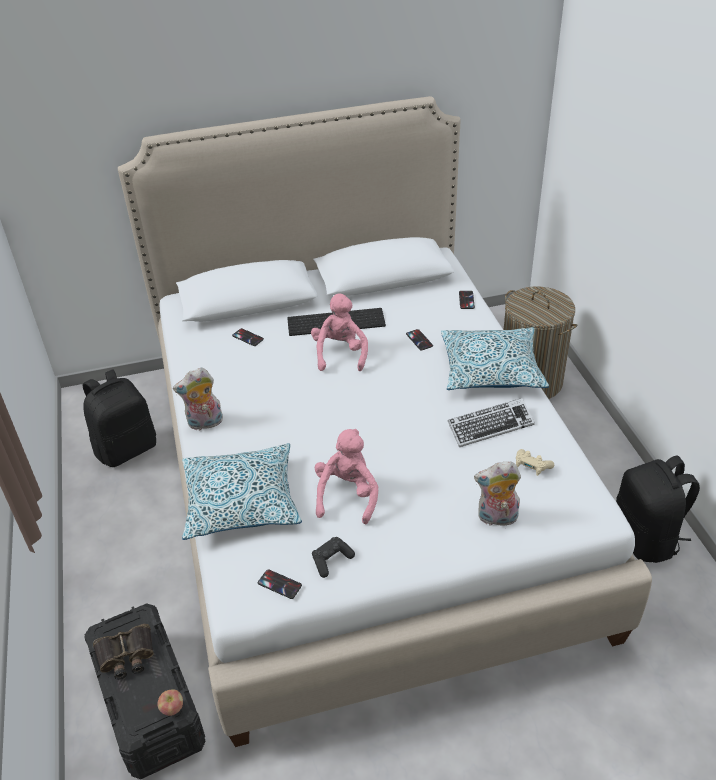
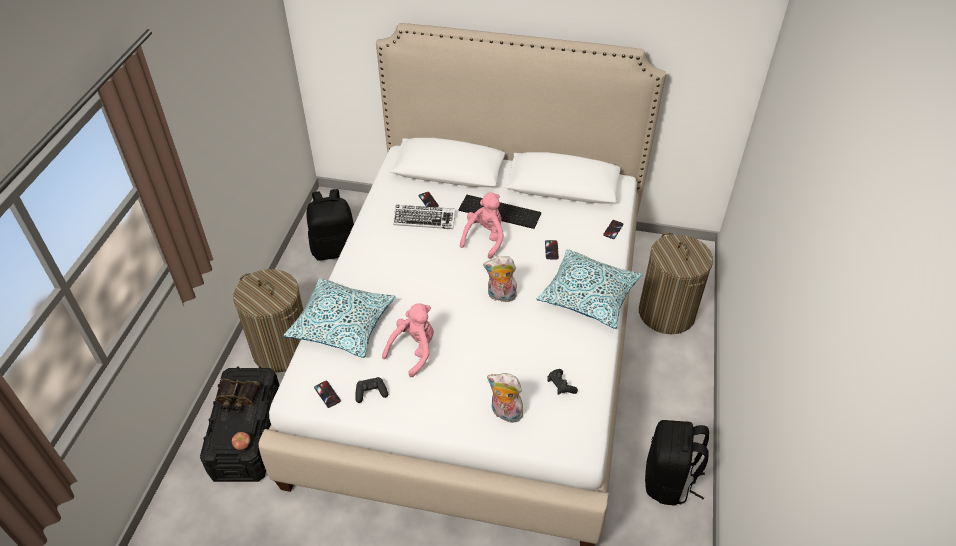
camera: 25 degrees right, 5 degrees up
(131, 584) = (282, 349): none -> laundry basket
(205, 424) = (356, 257): plush toy -> plush toy (501, 296)
(490, 426) = (553, 341): keyboard -> keyboard (424, 220)
(531, 467) = (560, 386): beige game controller -> black game controller

